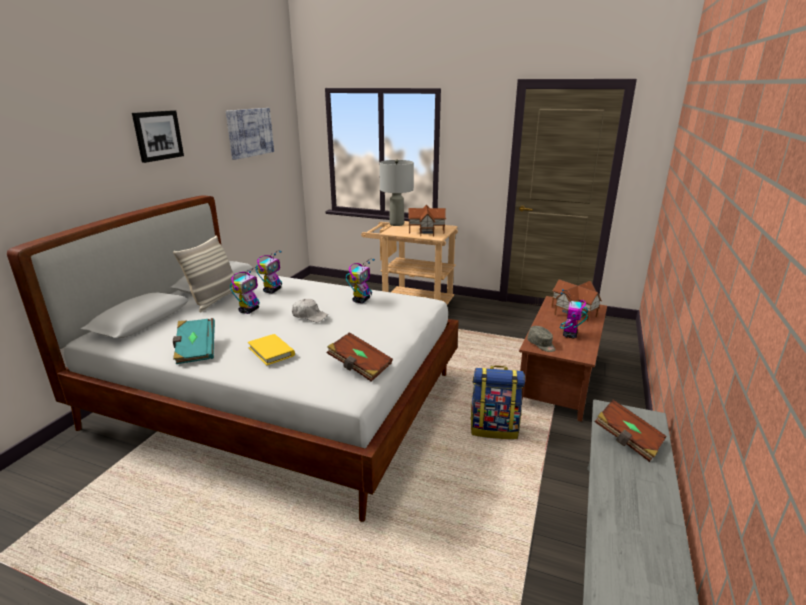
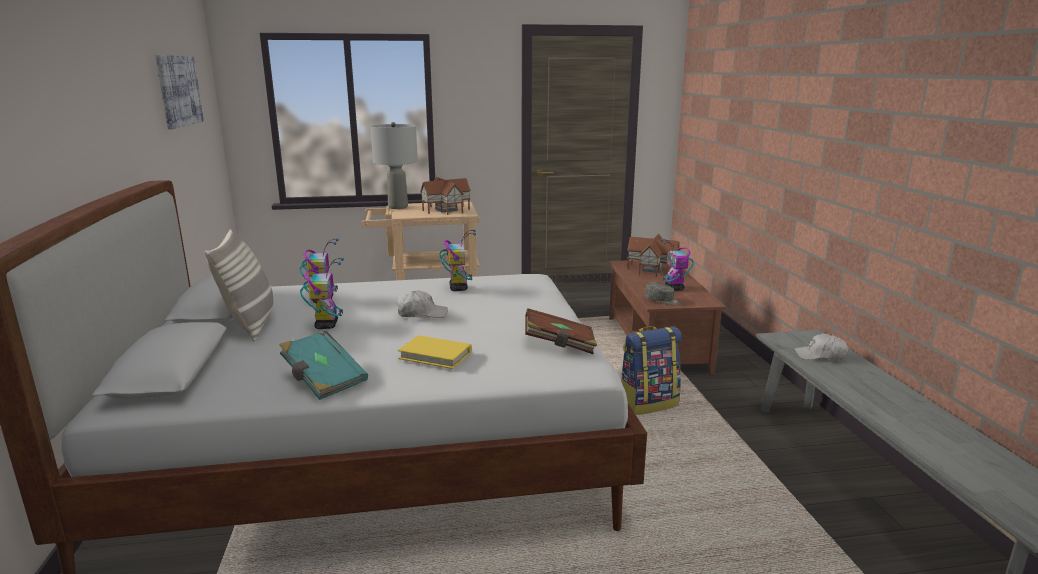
camera: 30 degrees left, 5 degrees down
(157, 135) = (96, 83): picture -> none
(627, 440) = (820, 355): brown book -> white cap

